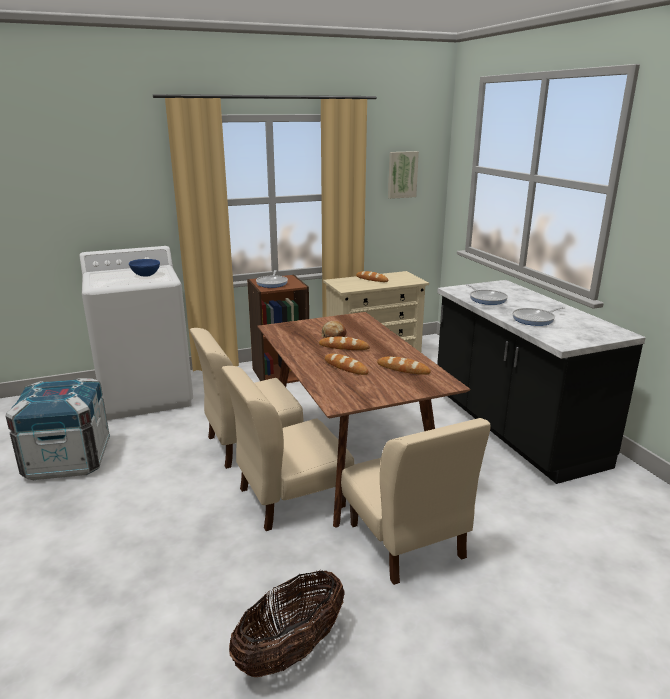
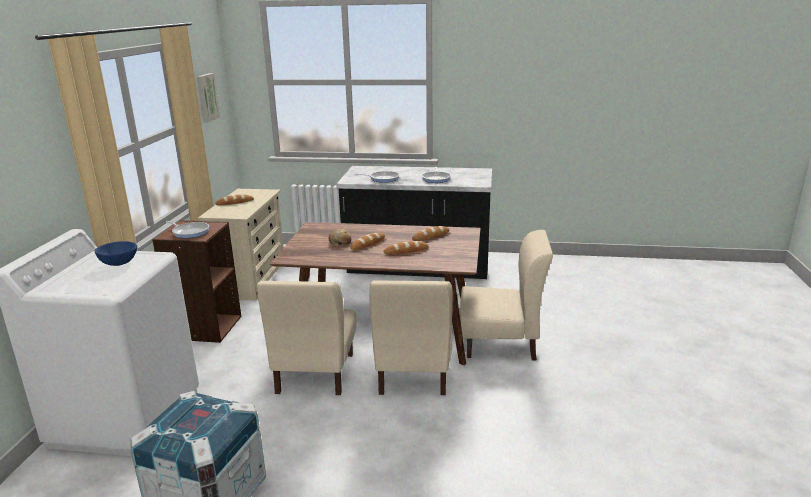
camera: 60 degrees left, 0 degrees up
(290, 651) = (570, 413): basket -> none

